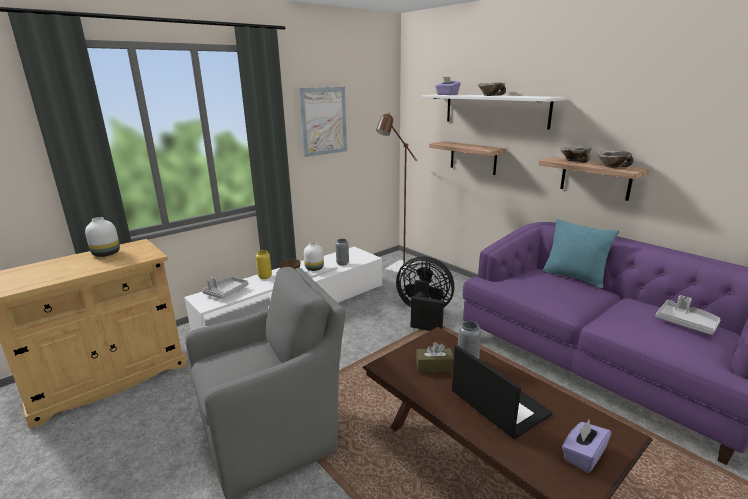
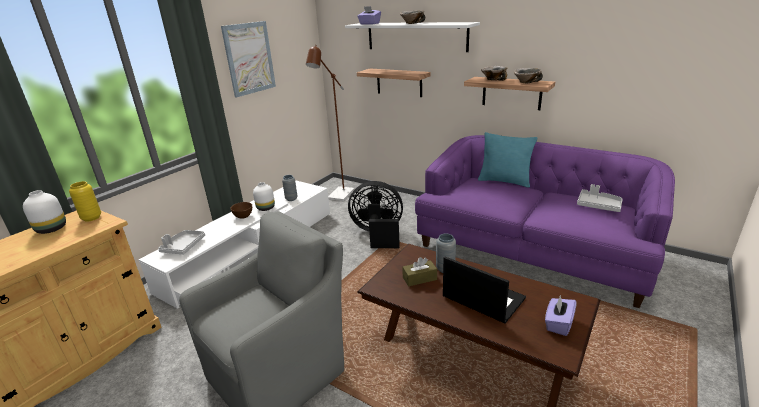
camera: 15 degrees left, 5 degrees up
(265, 277) = (218, 224): yellow vase -> yellow vase (91, 218)

